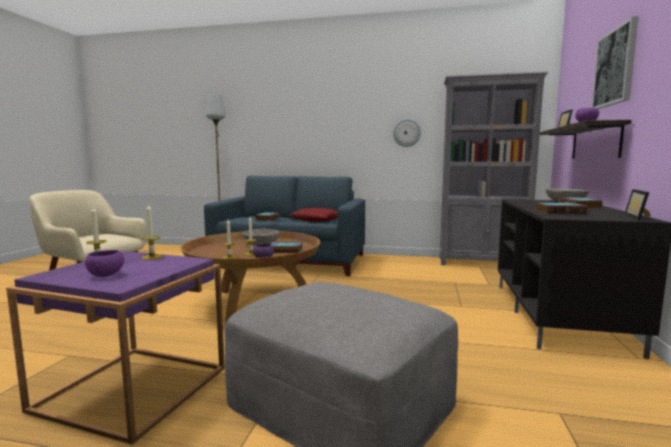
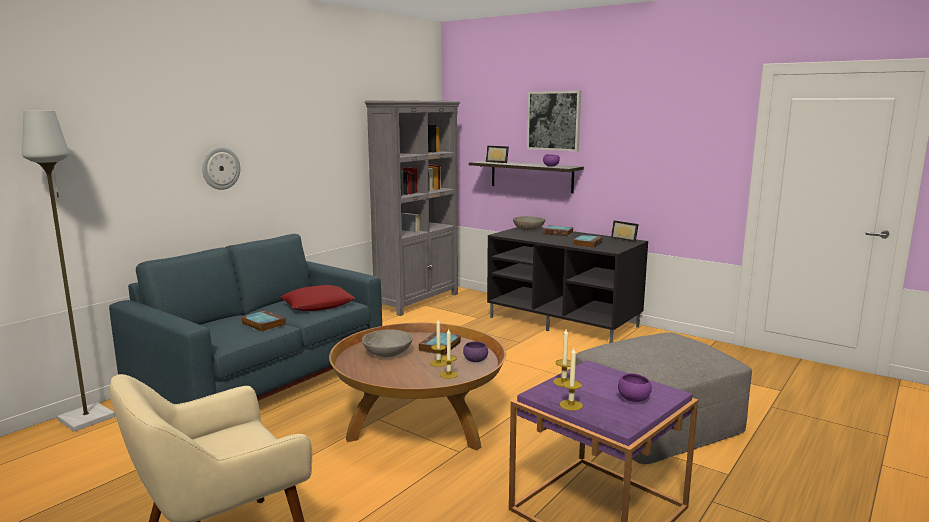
camera: 65 degrees left, 5 degrees up
(407, 133) = (331, 163): wall clock -> wall clock (220, 168)

